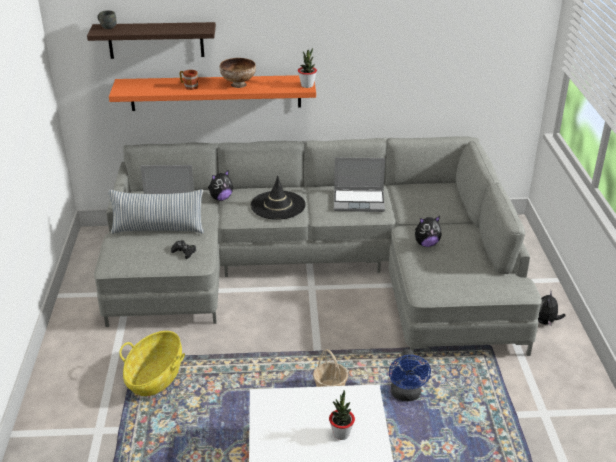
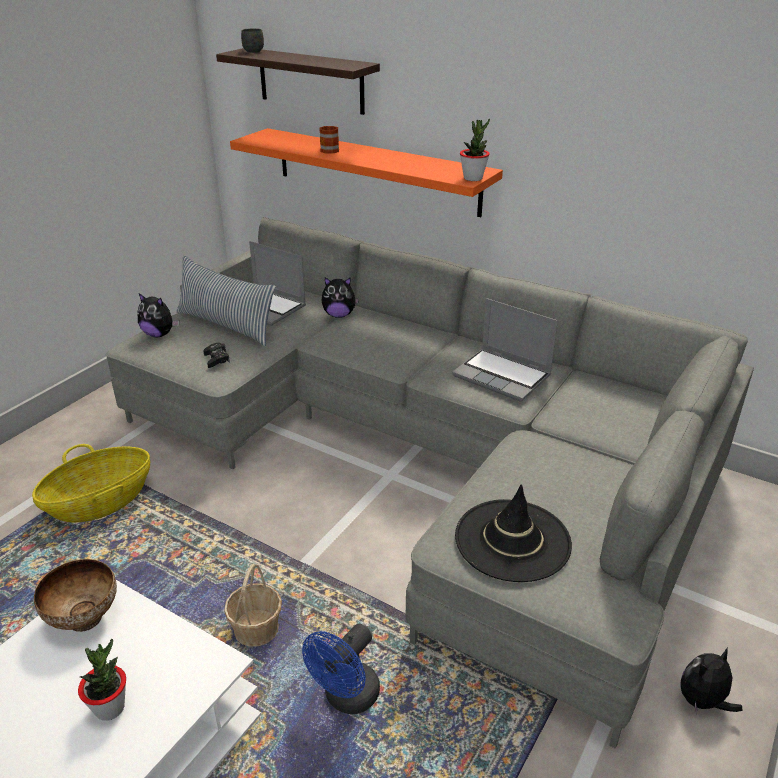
camera: 35 degrees right, 0 degrees up
(238, 84) = (387, 159): bowl -> bowl (84, 618)
(278, 205) = (390, 344): black hat -> black hat (512, 540)
(426, 244) = (533, 472): plush toy -> plush toy (159, 334)

